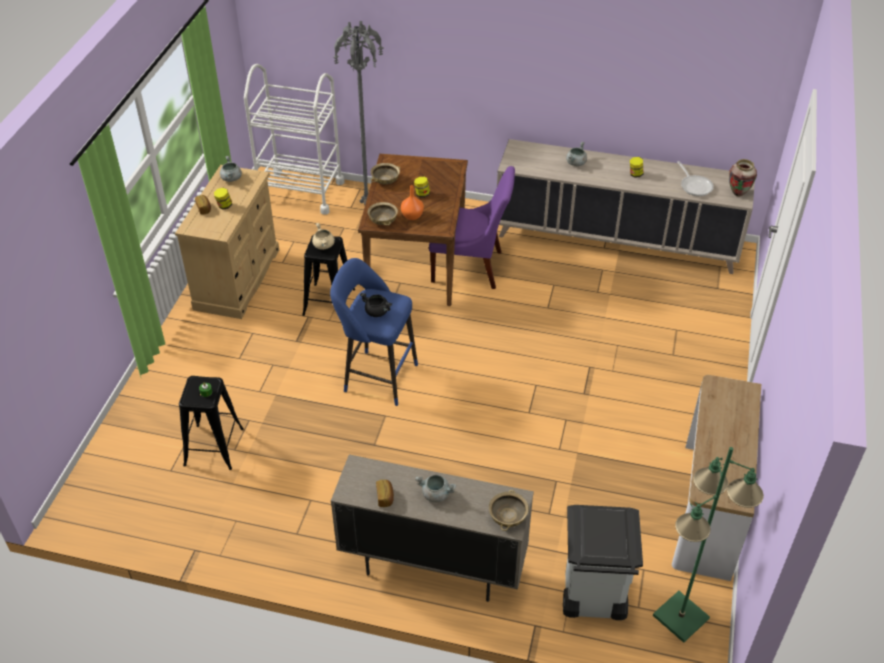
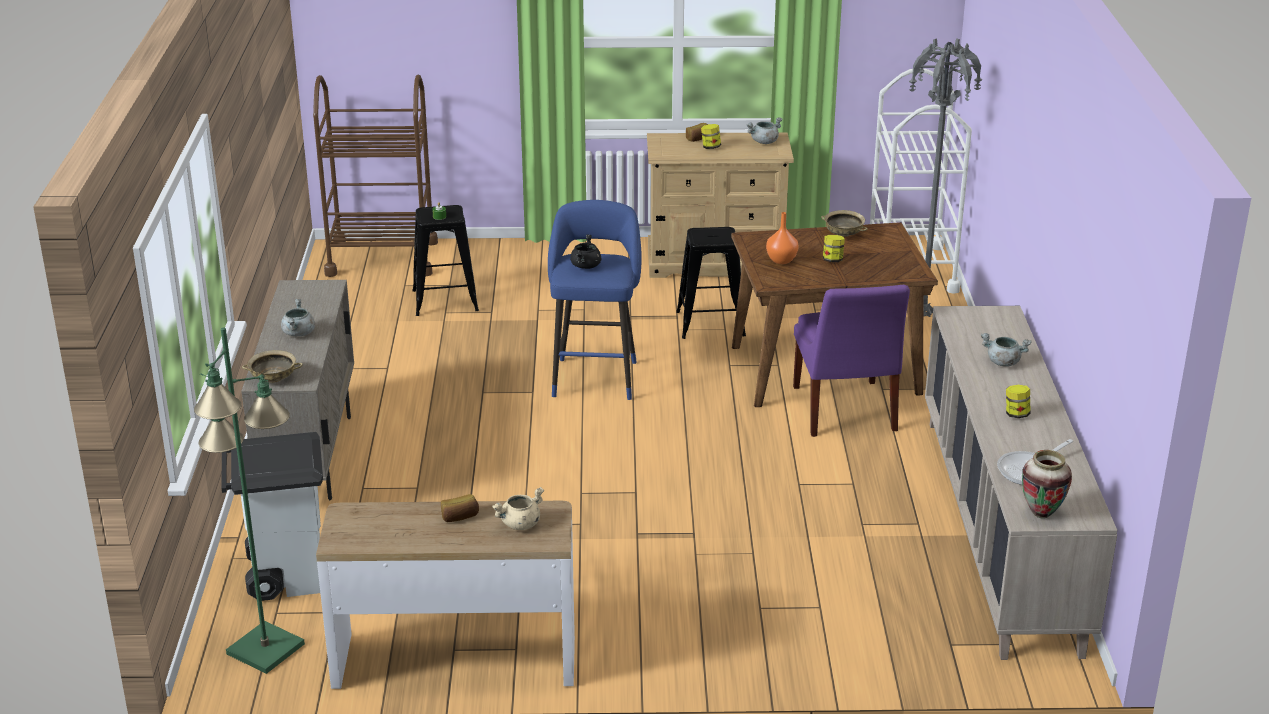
camera: 75 degrees right, 15 degrees down
(109, 480) = (382, 258): none -> brown cart
(324, 245) = (714, 236): beige cooking pot -> beige cooking pot (520, 524)
(383, 221) = (759, 244): beige bowl -> none
(385, 497) = (289, 307): bread -> bread (460, 517)

